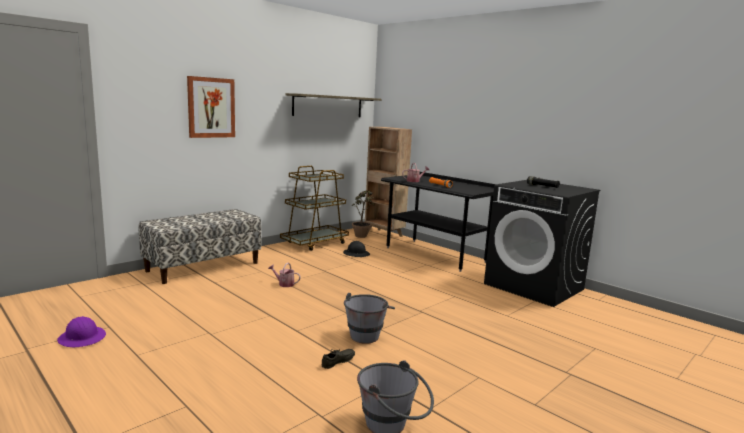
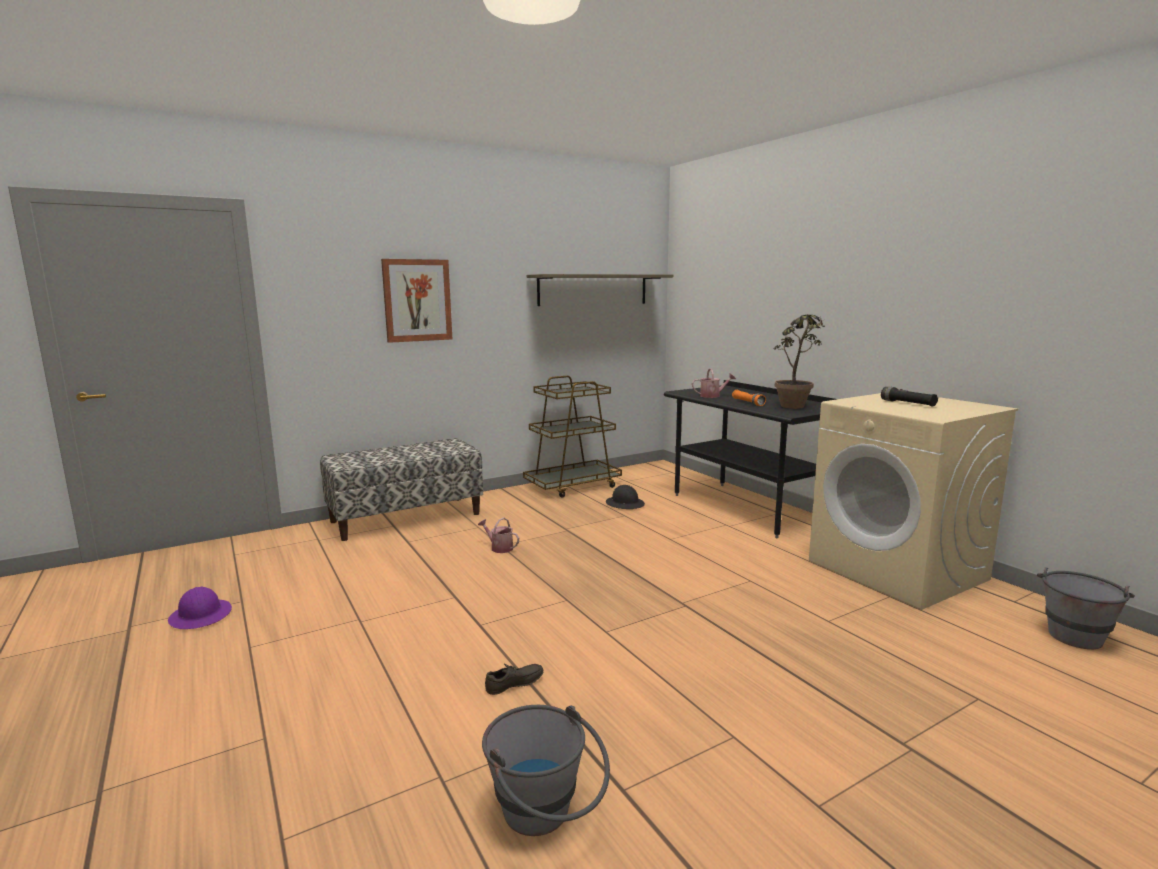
camera: 15 degrees right, 0 degrees up
(362, 237) = (645, 478): potted plant -> potted plant (795, 408)
(367, 334) = (581, 638): grey bucket -> grey bucket (1075, 633)
(384, 234) = (680, 474): brown bookcase -> none
(534, 286) = (898, 570): black washing machine -> beige washing machine

